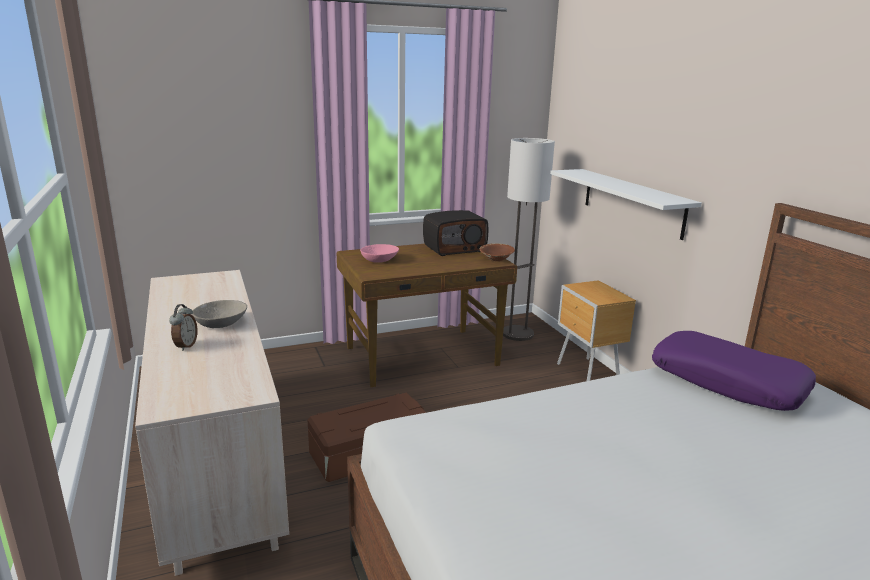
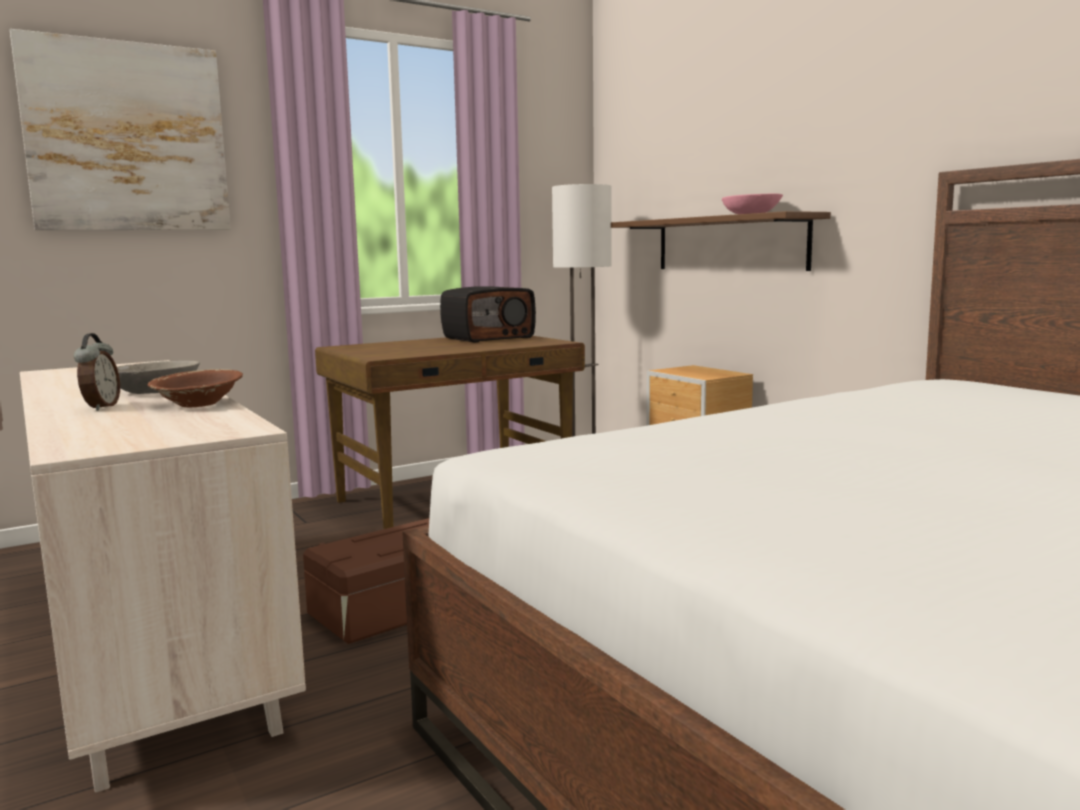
camera: 10 degrees left, 10 degrees down
(219, 112) = (127, 137): none -> picture
(379, 260) = (384, 348): pink bowl -> pink bowl (751, 214)
(496, 259) = (552, 340): brown bowl -> brown bowl (198, 404)
(632, 202) = (729, 244): white shelf -> brown shelf
(727, 382) = (933, 394): purple pillow -> none

